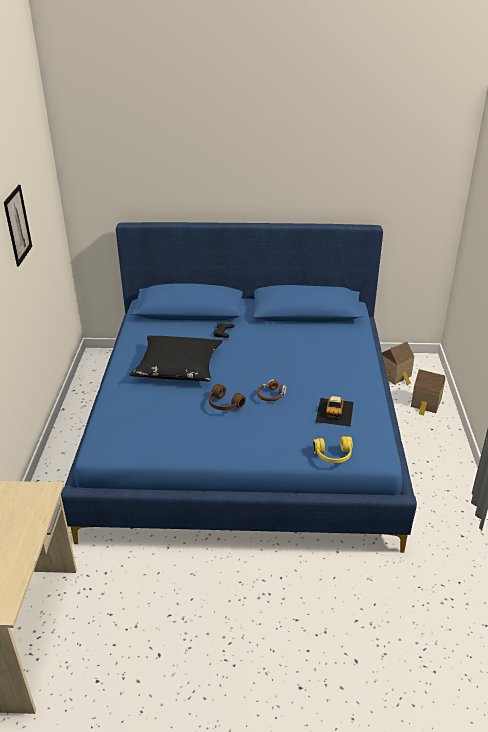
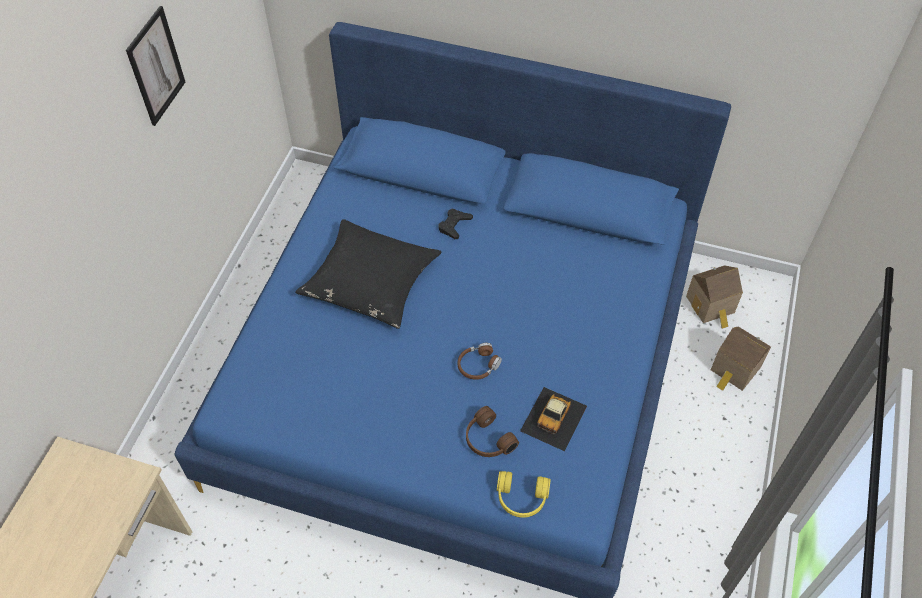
camera: 15 degrees right, 20 degrees up
(223, 405) = (407, 370): brown headphones -> brown headphones (487, 440)

